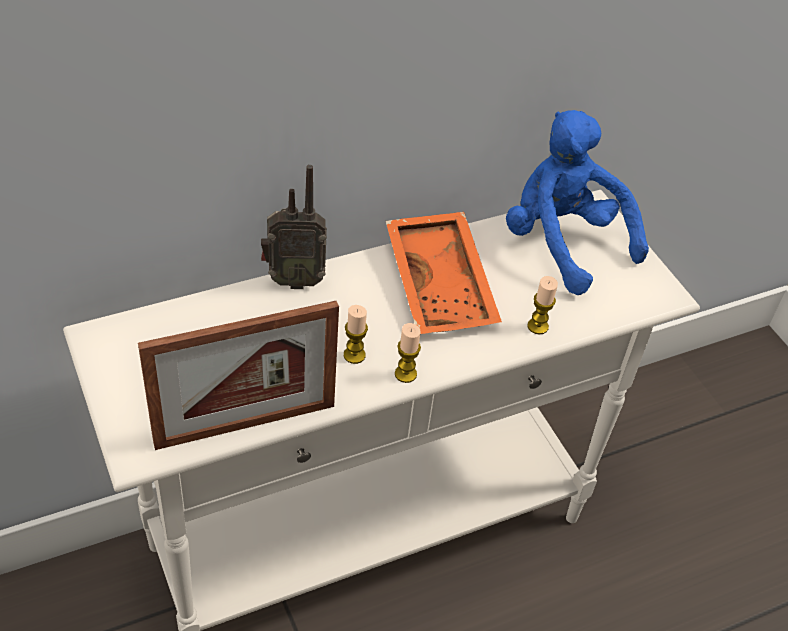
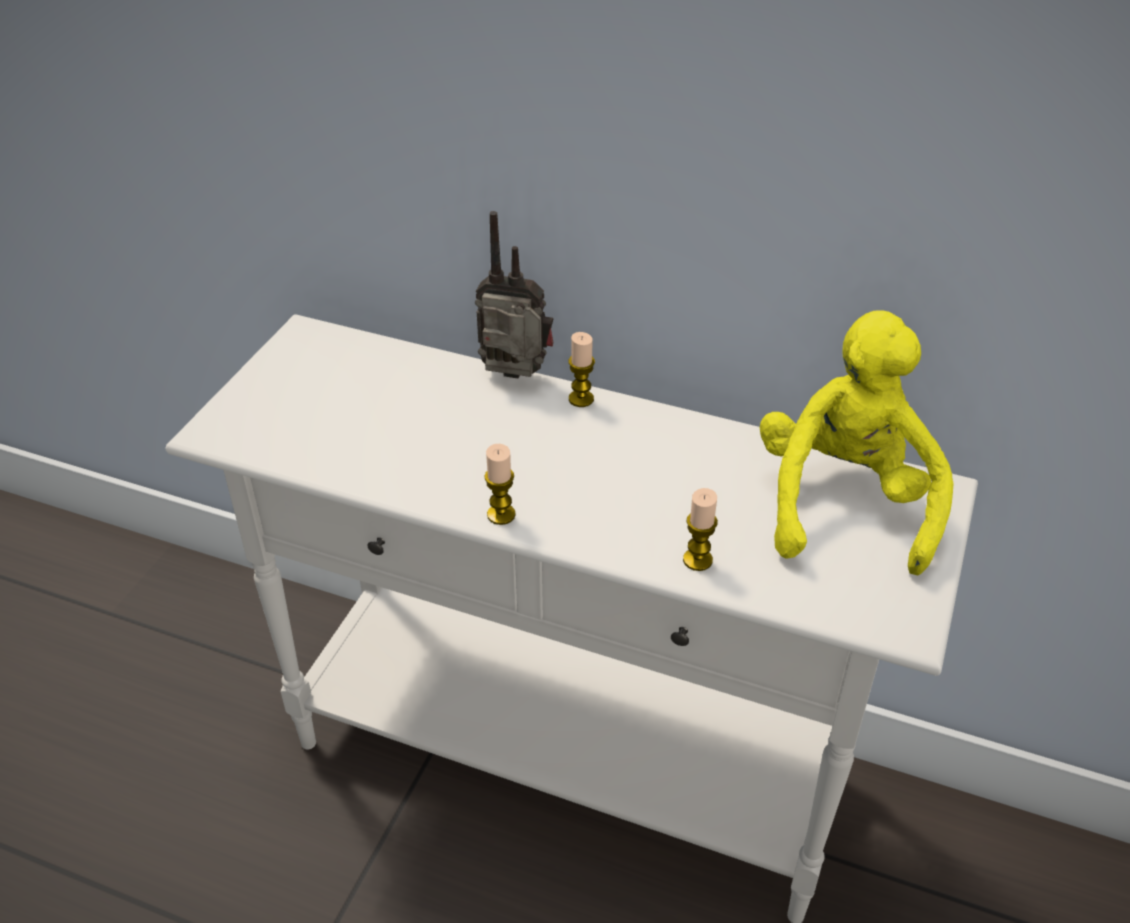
camera: 50 degrees right, 5 degrees down
(245, 424) = (312, 464): picture frame -> none
(293, 280) = (514, 379): radio -> radio turned 150 degrees clockwise
(354, 355) = (478, 470): candle -> candle (581, 399)
(442, 285) = (649, 464): orange tray -> none
(562, 243) = (843, 503): blue plush toy -> yellow plush toy

